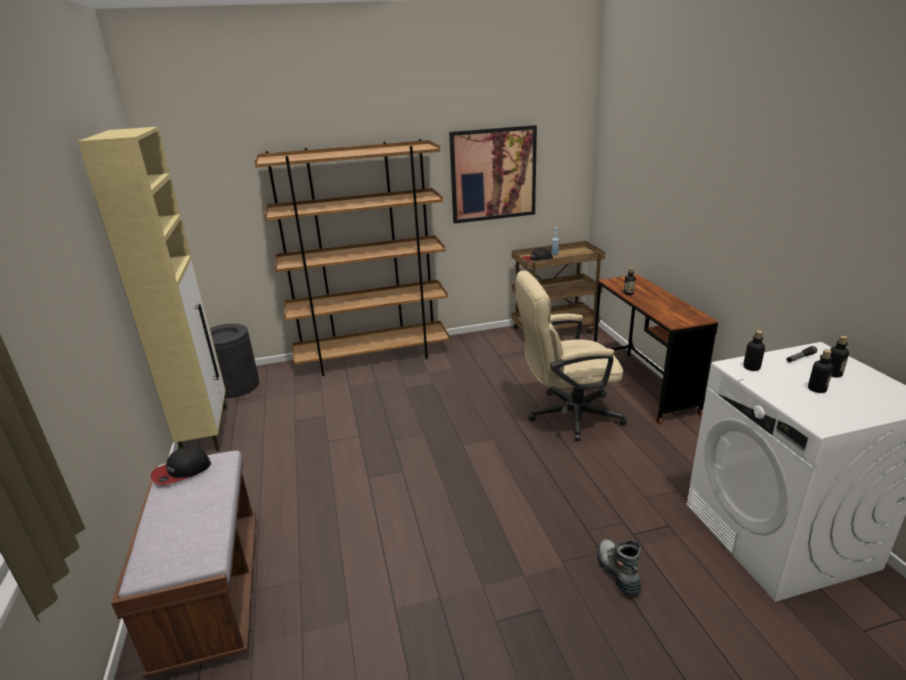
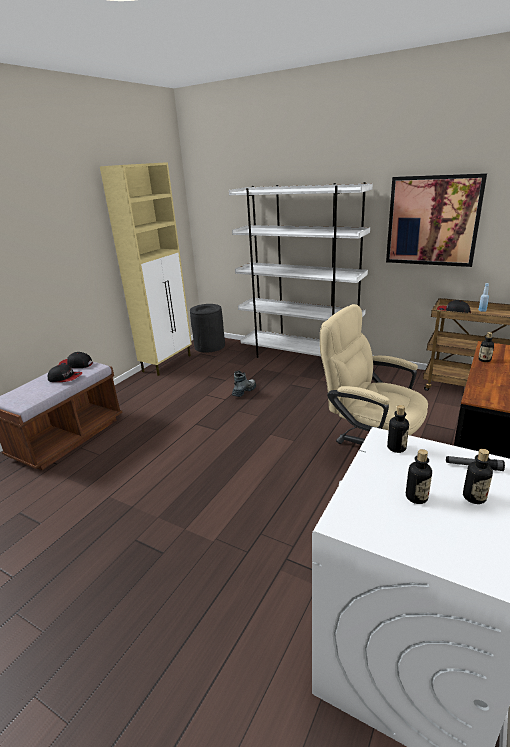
camera: 45 degrees right, 0 degrees up
(204, 493) = (65, 378): none -> cap
(373, 357) = (300, 357): brown bookcase -> white bookcase
(617, 571) = (236, 571): boot -> boot (244, 391)

